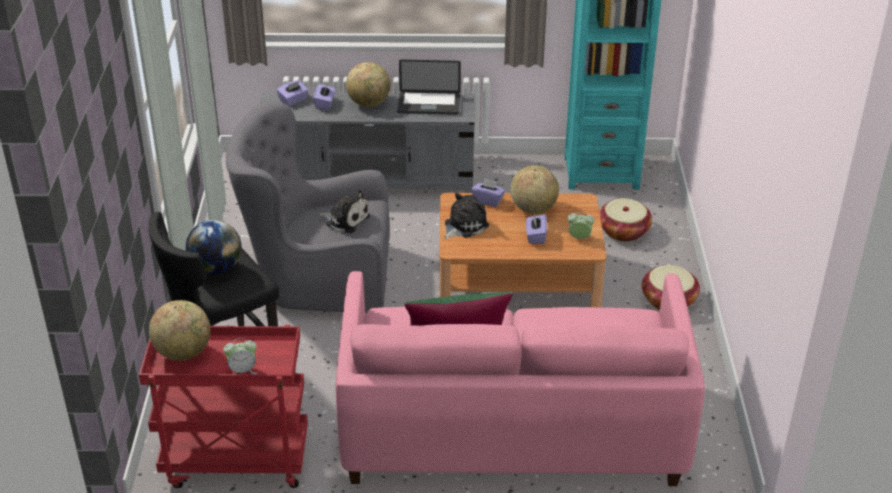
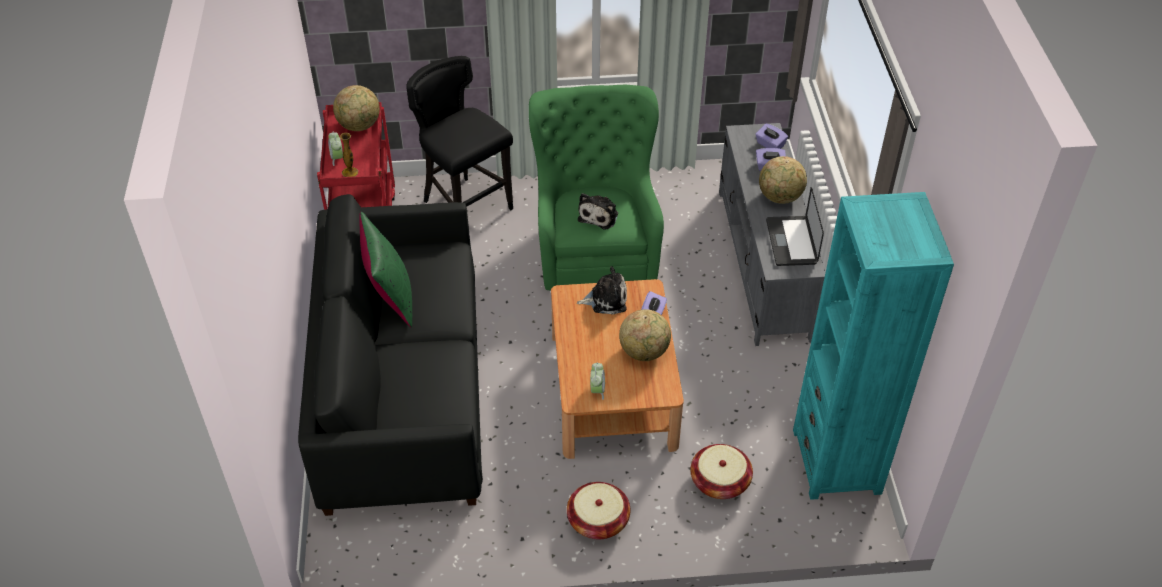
camera: 85 degrees right, 10 degrees up
(216, 268) = (465, 127): globe -> none
(274, 358) = (350, 172): none -> vase
(317, 279) = (594, 244): grey armchair -> green armchair
(464, 226) = (606, 299): plush toy -> plush toy turned 45 degrees counterclockwise
(511, 427) = (402, 392): pink sofa -> black sofa
(535, 236) = (595, 355): purple tissue box -> none

